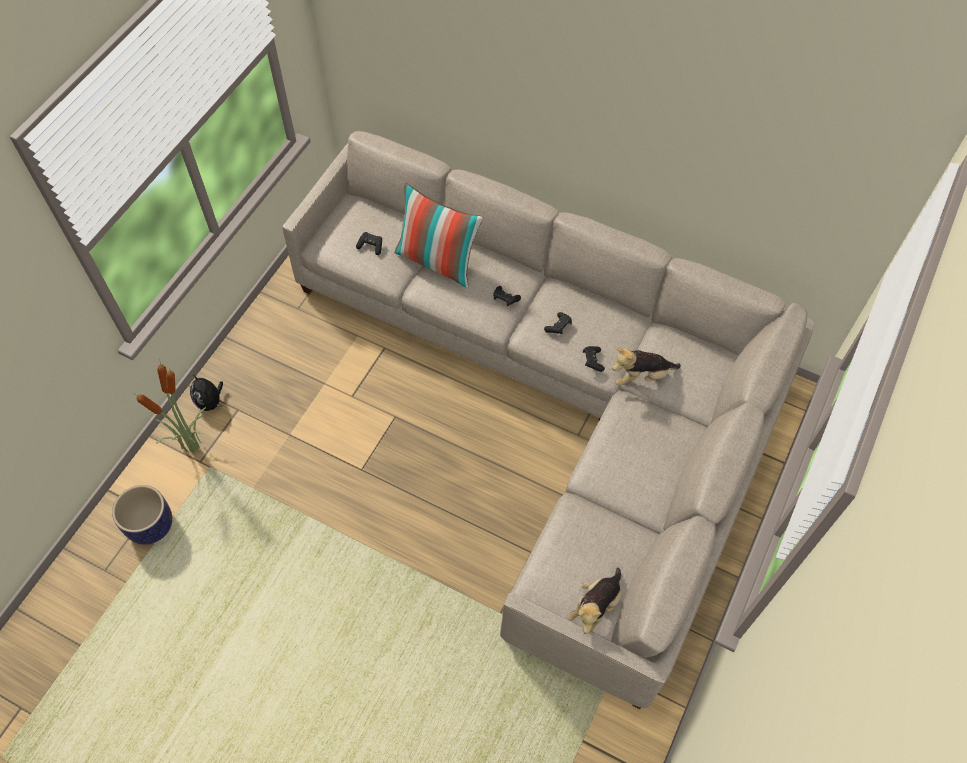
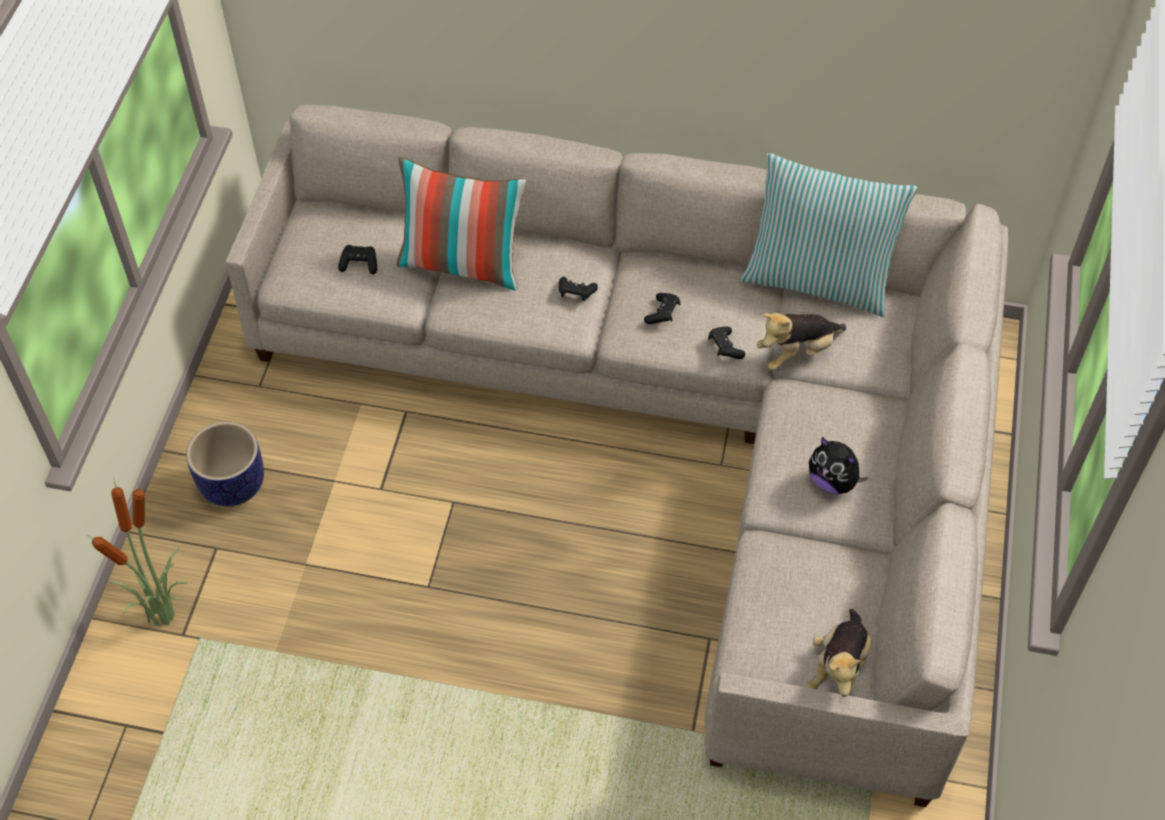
camera: 15 degrees left, 5 degrees down
(150, 525) = (136, 744): planter -> planter (232, 485)
(210, 402) = (170, 547): plush toy -> plush toy (833, 481)
(672, 328) = (818, 280): none -> pillow

